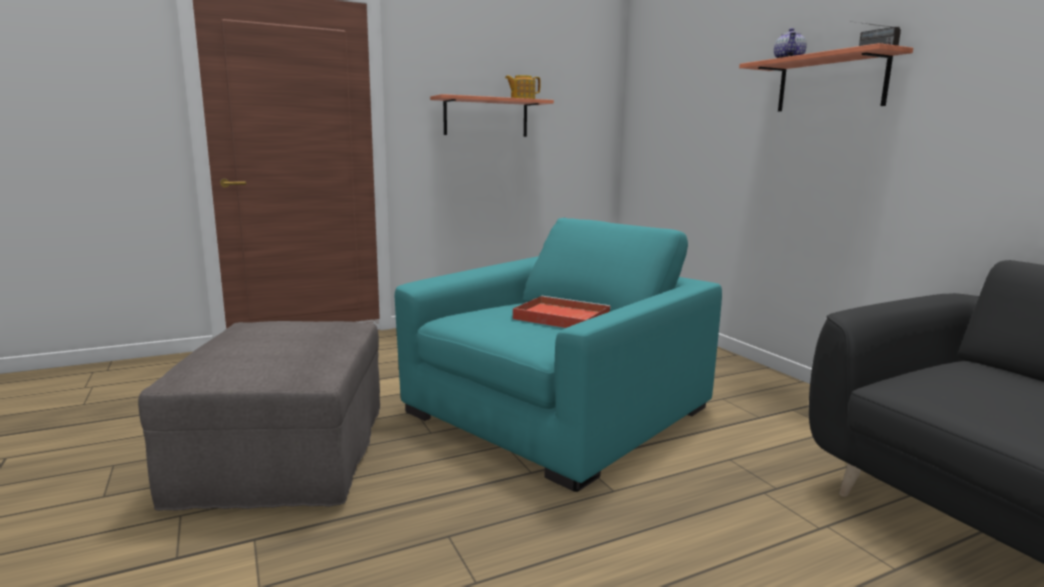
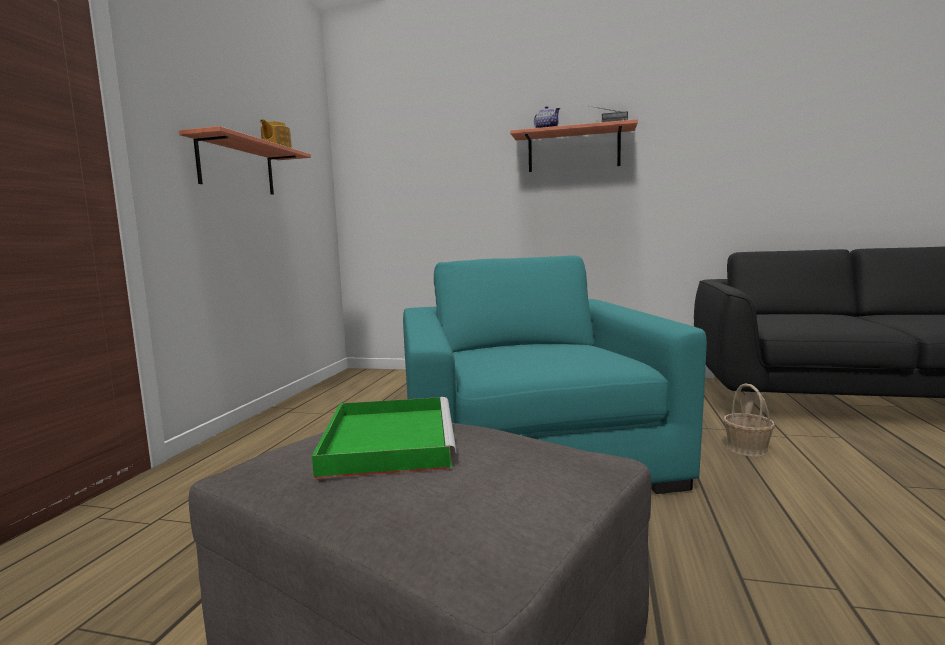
camera: 50 degrees left, 5 degrees down
(288, 330) = (388, 440): none -> green tray
(559, 317) = (548, 347): red tray -> none
(731, 507) = (747, 449): none -> basket

